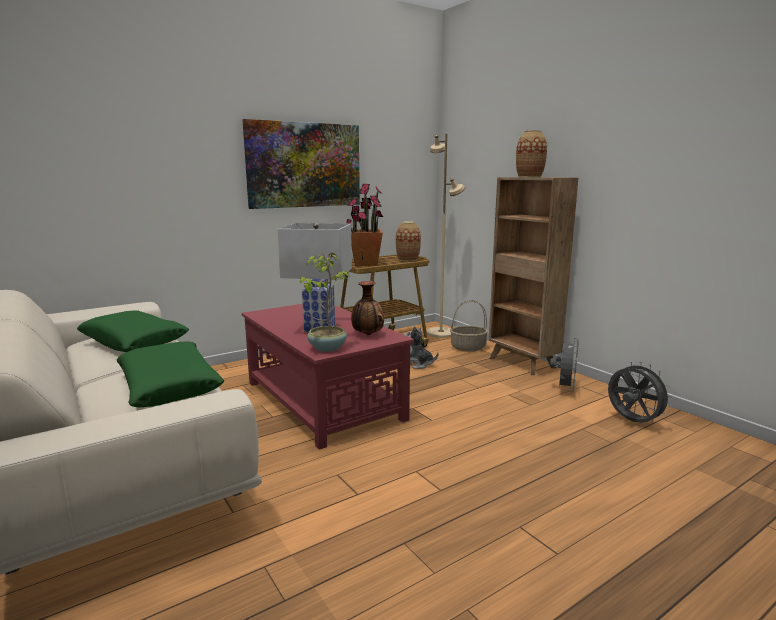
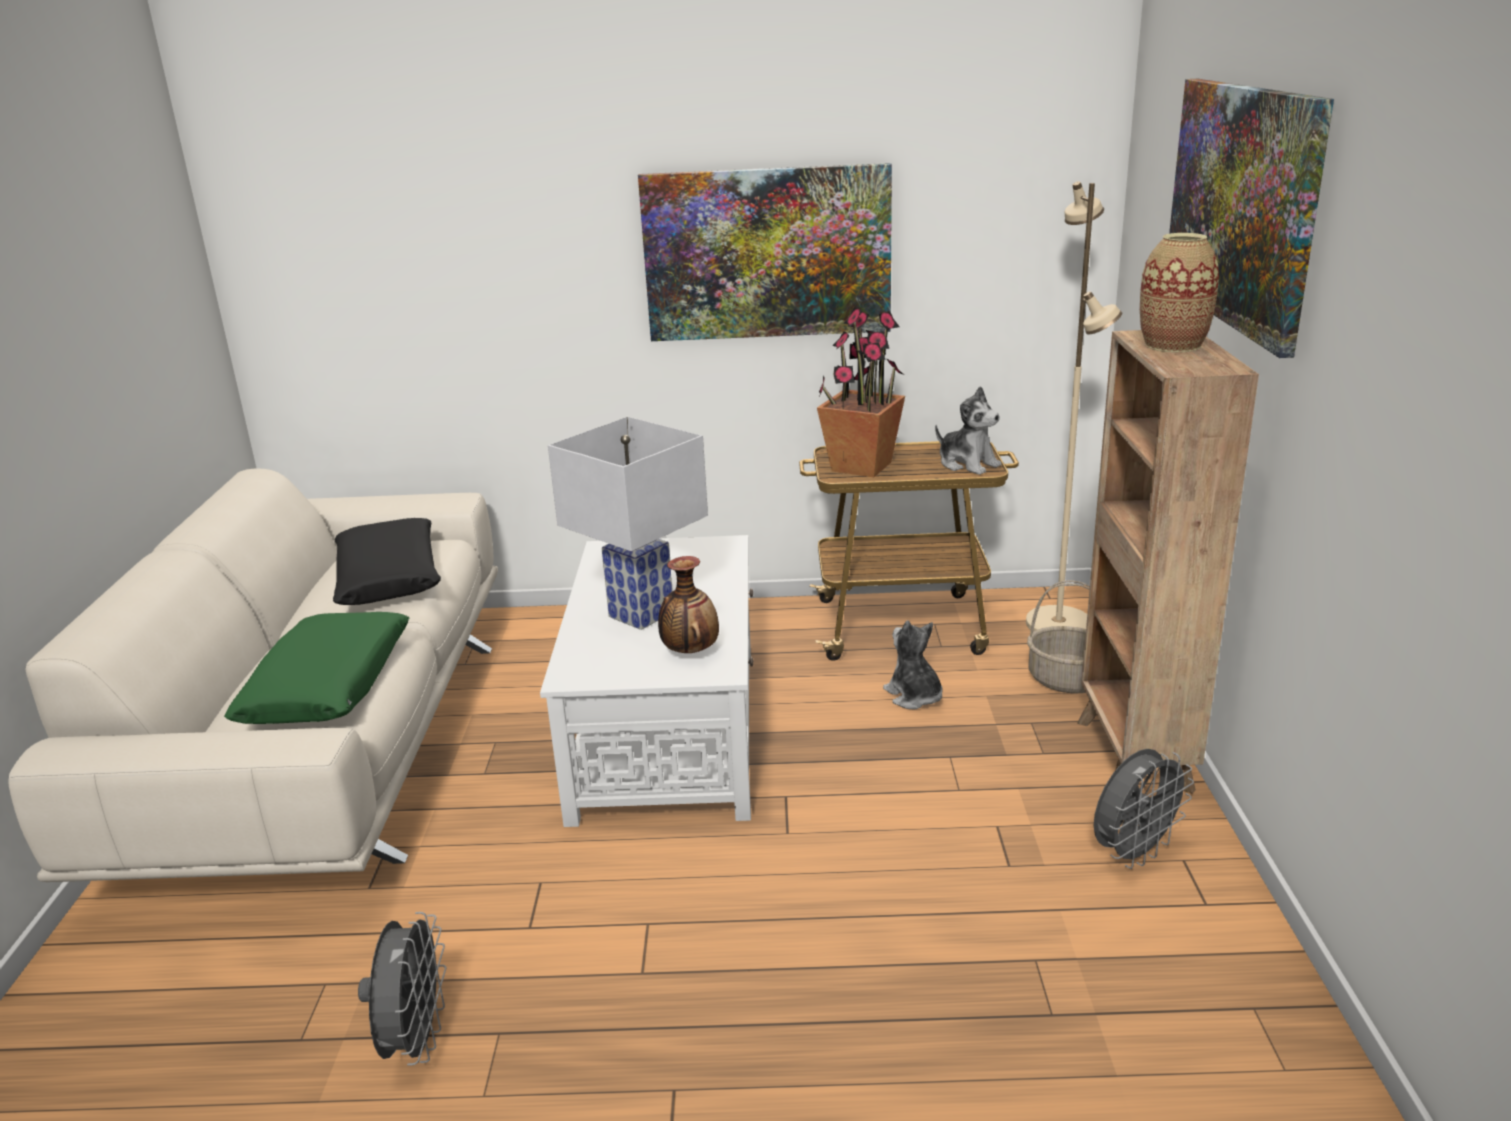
camera: 35 degrees right, 10 degrees up
(134, 341) = (389, 577): green pillow -> black pillow
(323, 400) = (668, 729): red coffee table -> white coffee table
(326, 348) = (589, 667): potted plant -> none
(407, 259) = (967, 464): vase -> plush toy
(541, 123) = (1241, 205): none -> picture
(632, 422) = (1169, 988): grey fan -> grey fan (415, 1041)

